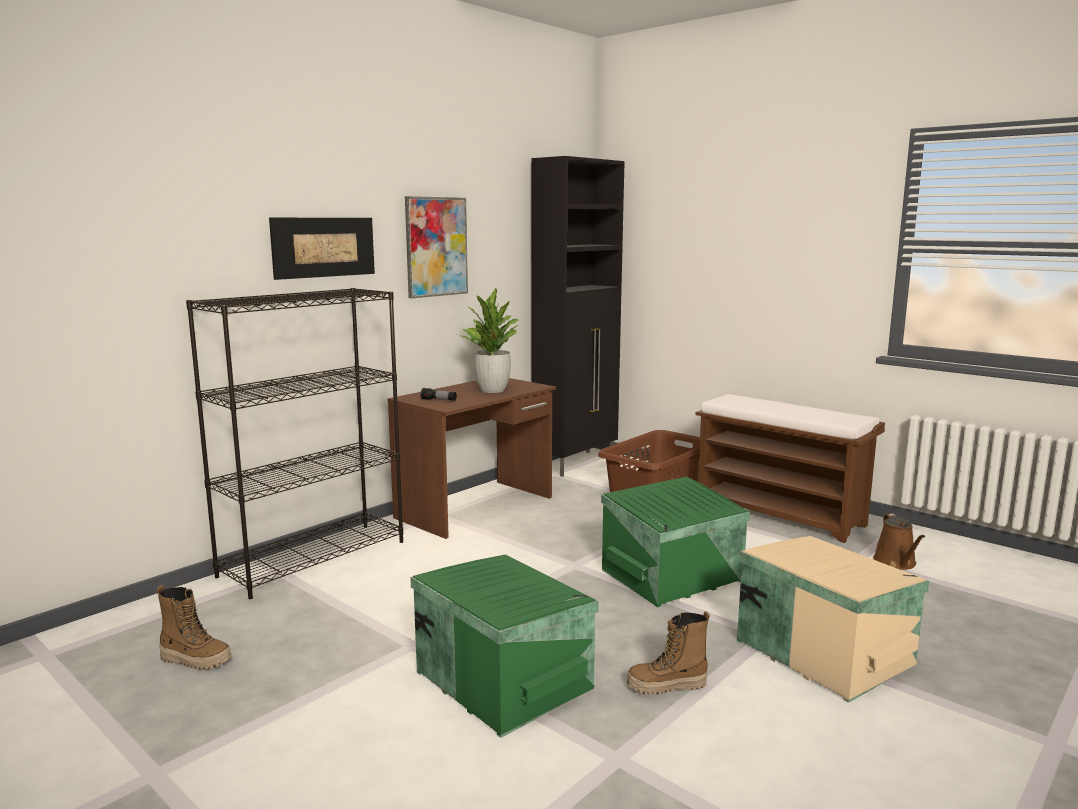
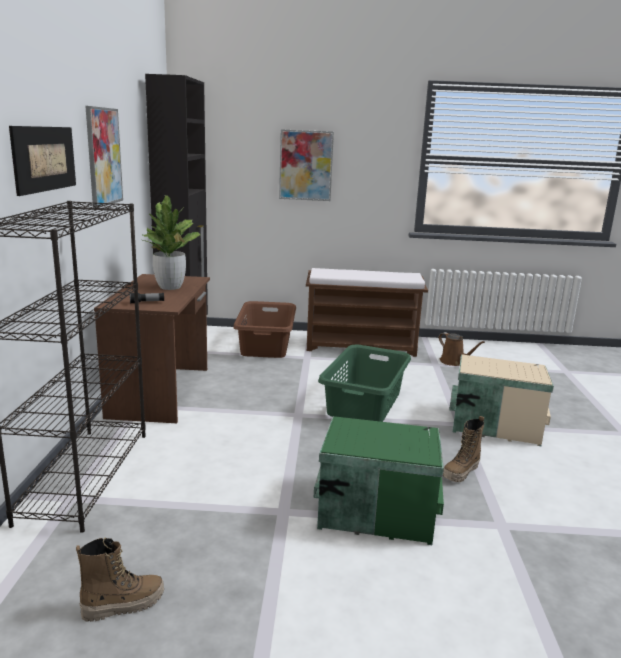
camera: 40 degrees left, 5 degrees up
(673, 576) = (365, 403): green storage box -> green laundry basket
(739, 257) = (306, 165): none -> picture

